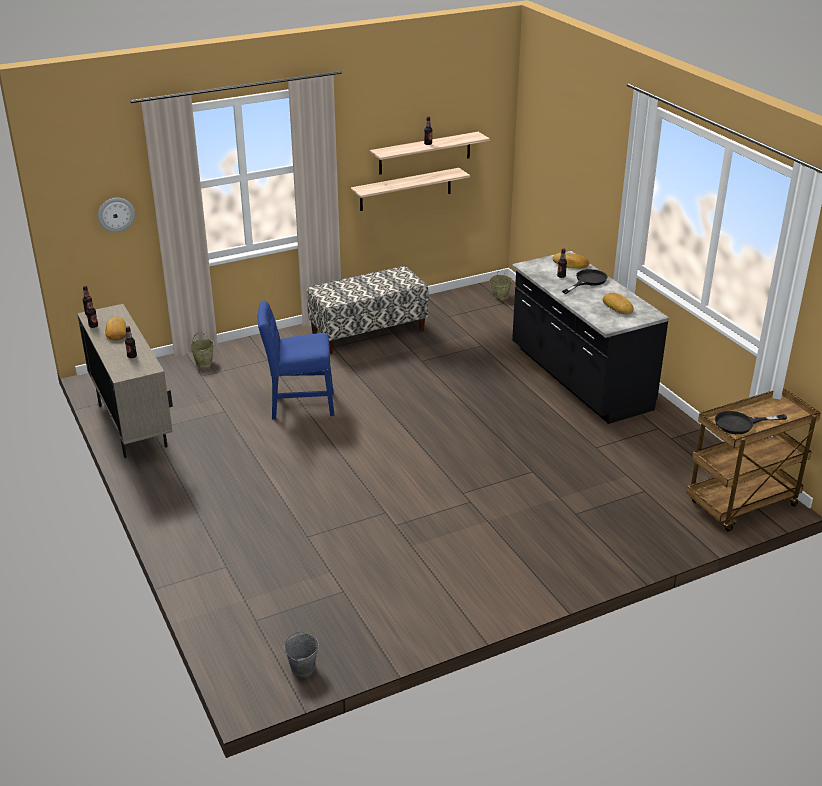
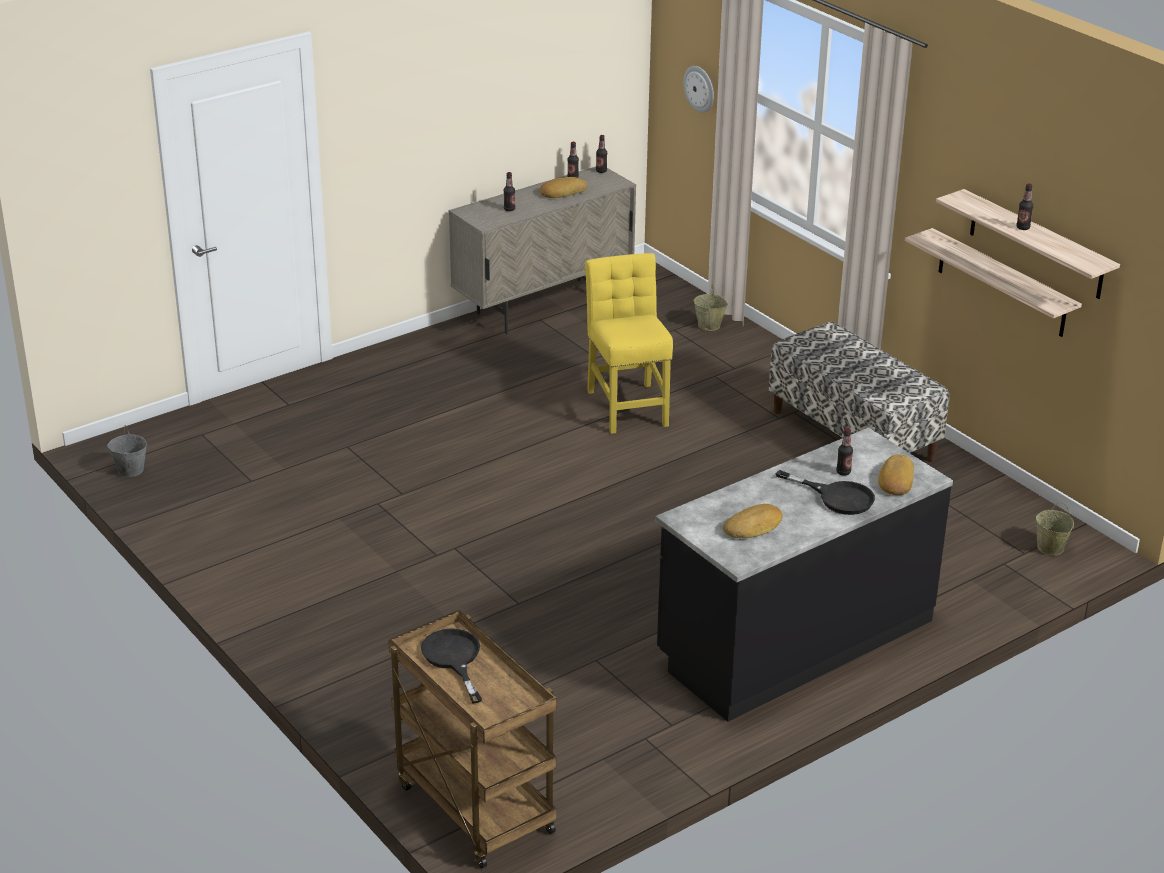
camera: 80 degrees right, 0 degrees up
(298, 405) = (627, 405): blue chair -> yellow chair

